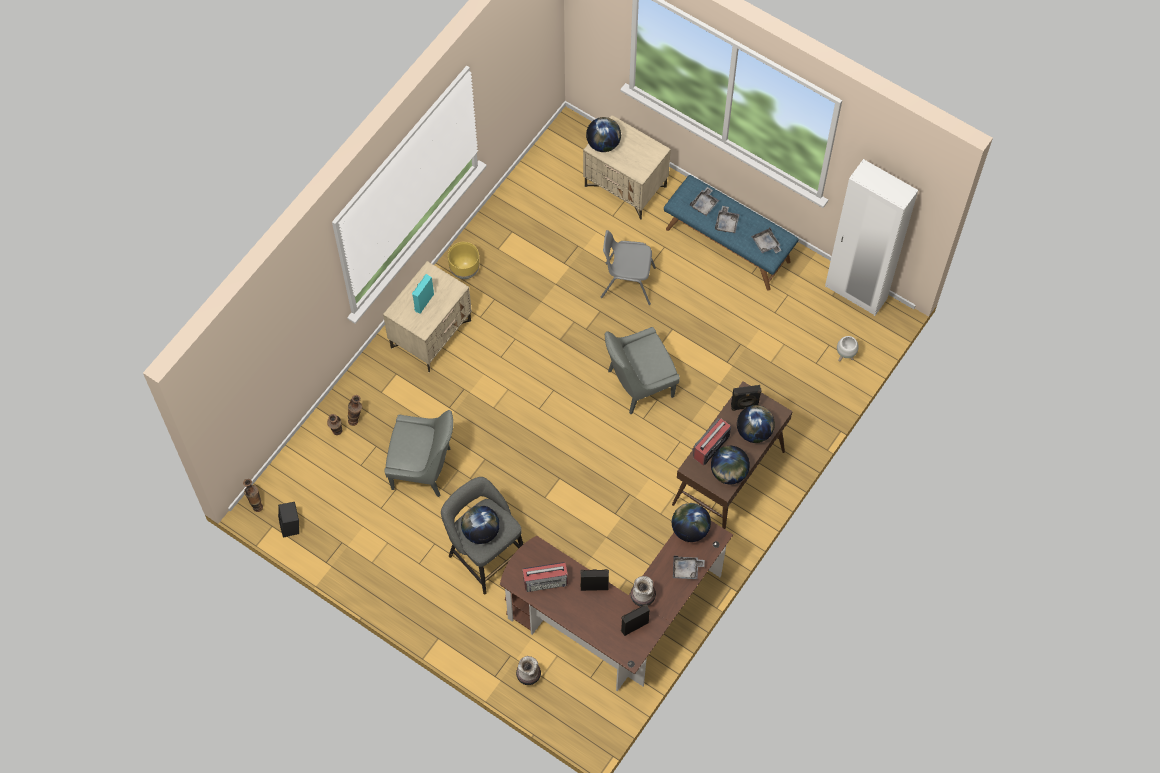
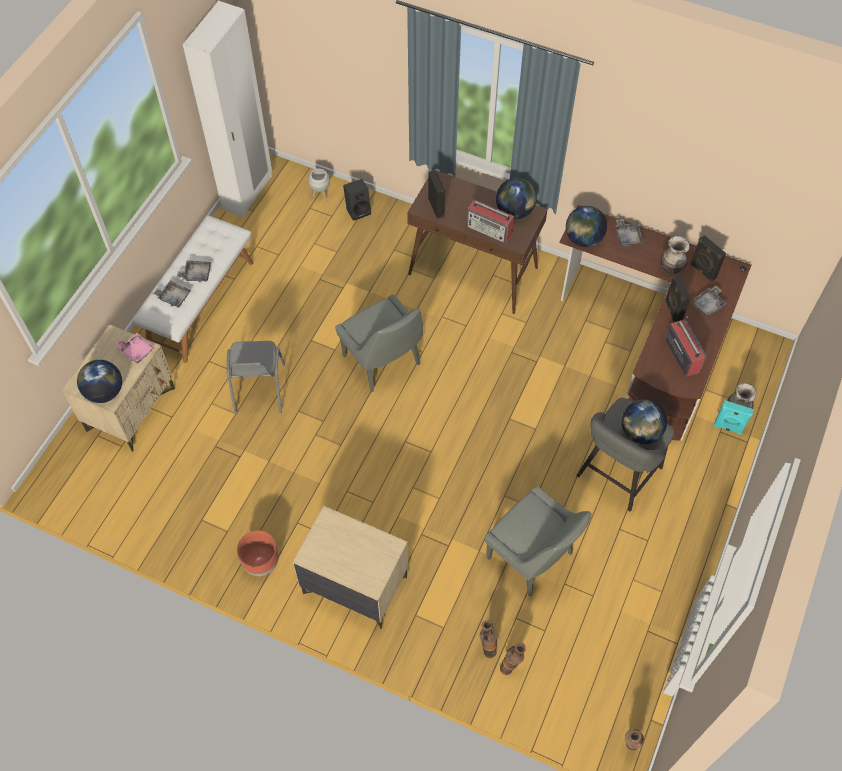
camera: 100 degrees left, 5 degrees down
(291, 526) = (645, 695): black speaker -> black speaker (358, 210)
(423, 302) = (353, 554): turquoise speaker -> turquoise speaker (728, 428)
(424, 469) = (532, 558): grey chair -> grey chair turned 135 degrees clockwise
(464, 270) = (261, 563): yellow planter -> brown planter
(639, 167) = (136, 350): none -> pink tray
(728, 244) = (200, 303): blue bench -> white bench
(754, 431) = (463, 196): globe -> none
(766, 244) = (220, 237): grey tray -> grey tray (708, 304)

